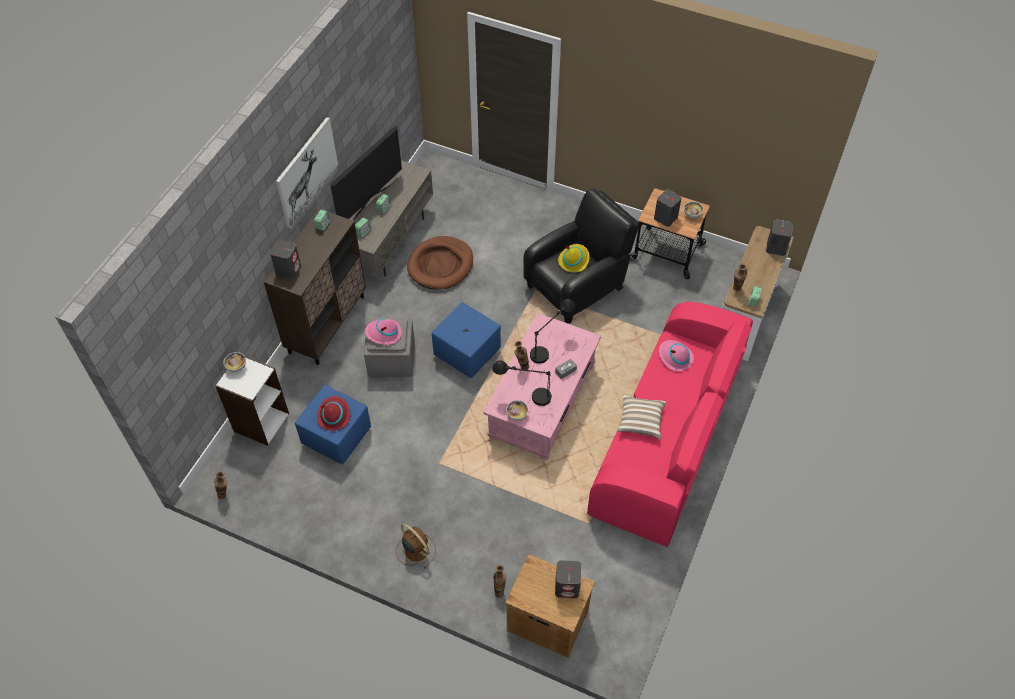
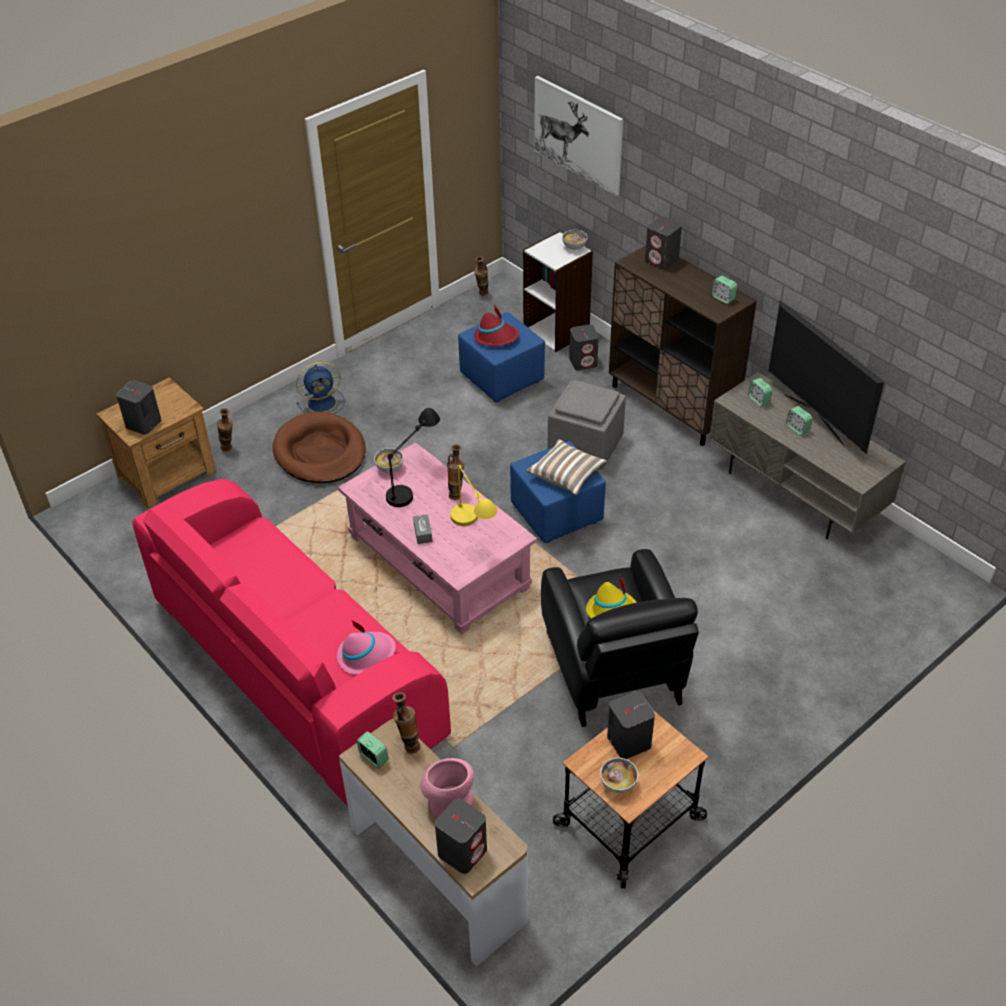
camera: 115 degrees right, 10 degrees down
(295, 391) = (583, 362): none -> grey speaker
(307, 172) = (765, 236): picture -> picture (578, 134)
(384, 333) = (587, 395): pink hat -> none
(415, 549) = (323, 402): brown fan -> blue fan
(440, 265) = (725, 532): brown dog bed -> brown dog bed (320, 452)
(550, 345) = (473, 532): black table lamp -> yellow table lamp
(640, 421) = (295, 576): pillow -> pillow (566, 475)
(755, 262) = (448, 802): none -> pink vase

